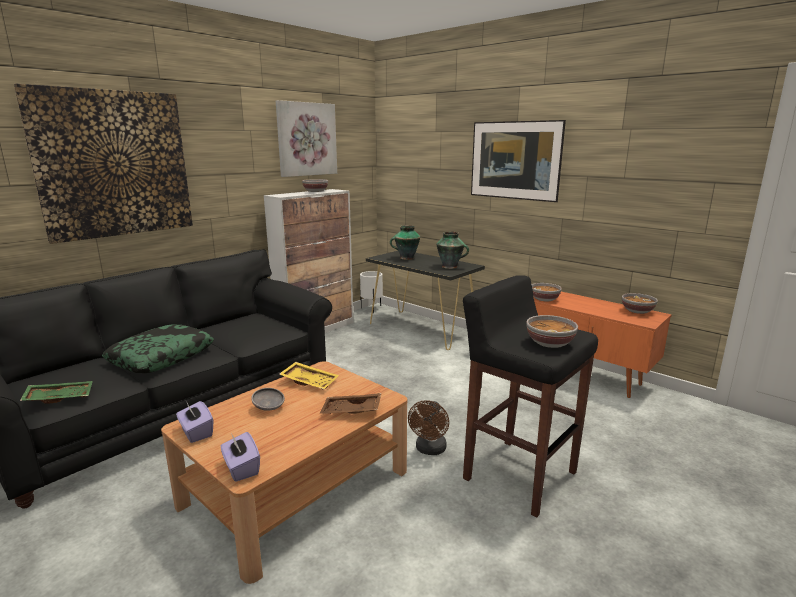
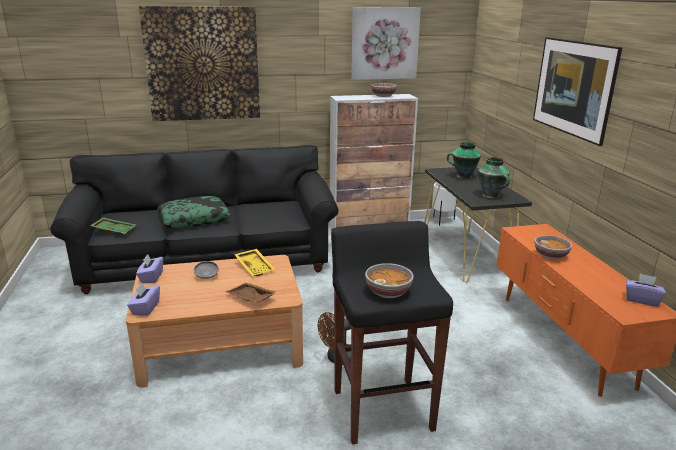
camera: 35 degrees right, 5 degrees up
(637, 311) = (641, 300): bowl -> purple tissue box

